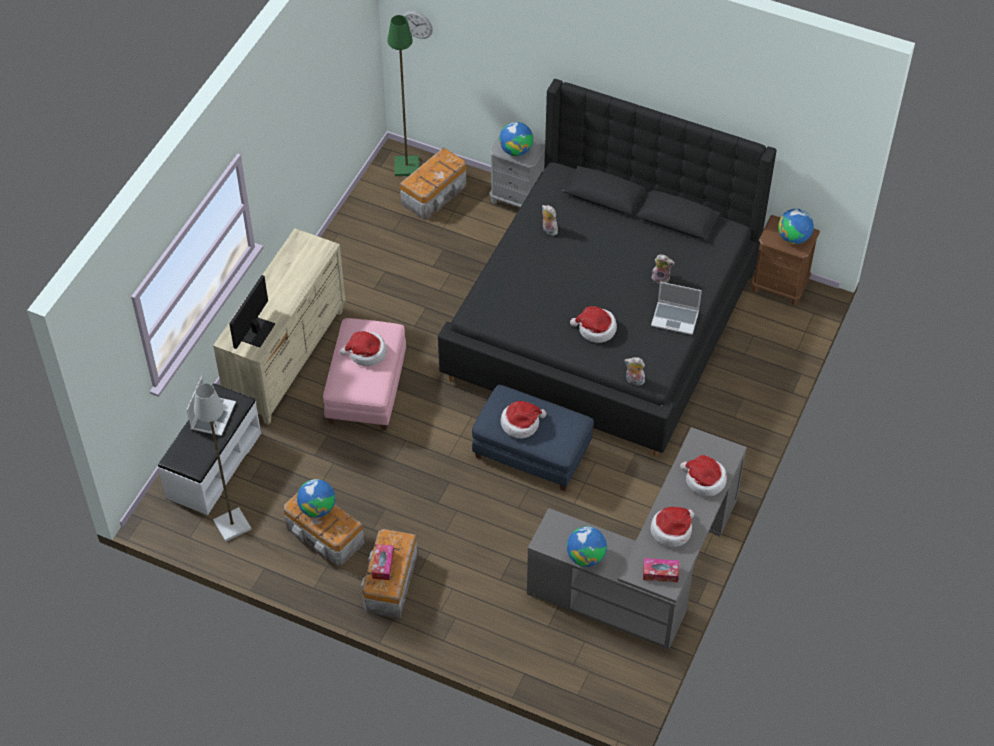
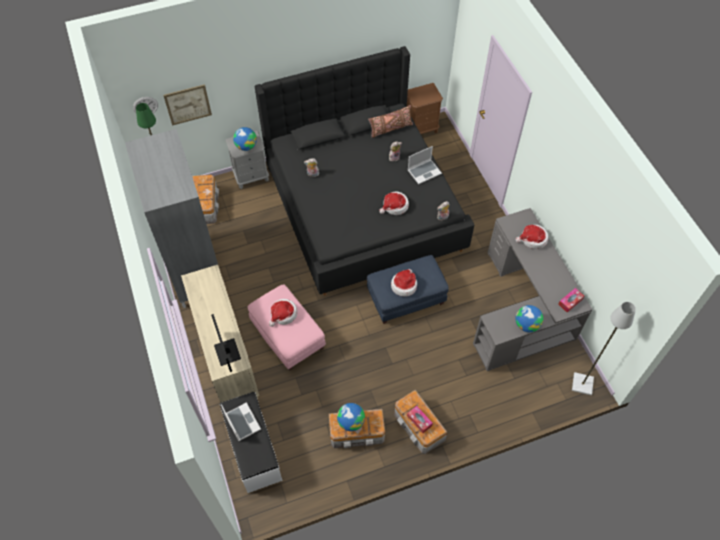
camera: 45 degrees left, 5 degrees up
(232, 524) = (302, 473): grey floor lamp -> grey floor lamp (582, 383)
(351, 251) = (194, 269): none -> grey wardrobe
(468, 53) = (188, 104): none -> picture
(672, 530) = (549, 276): hat -> none
(696, 245) = (390, 129): none -> brown pillow
(793, 238) = (427, 94): globe -> none

